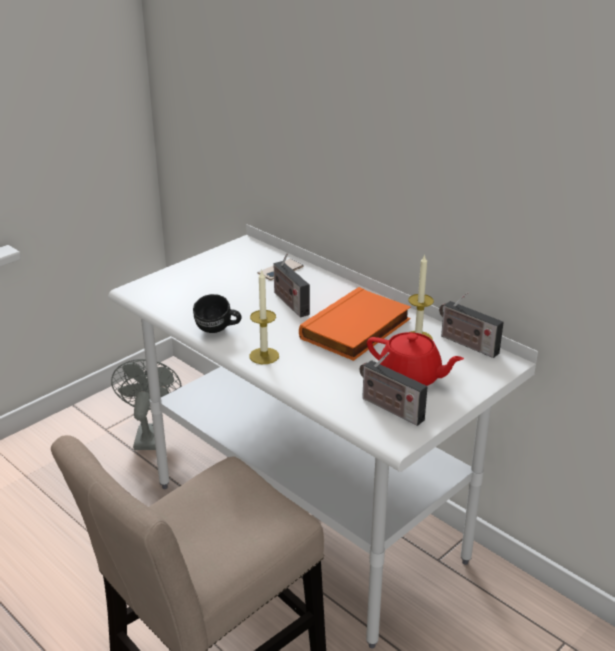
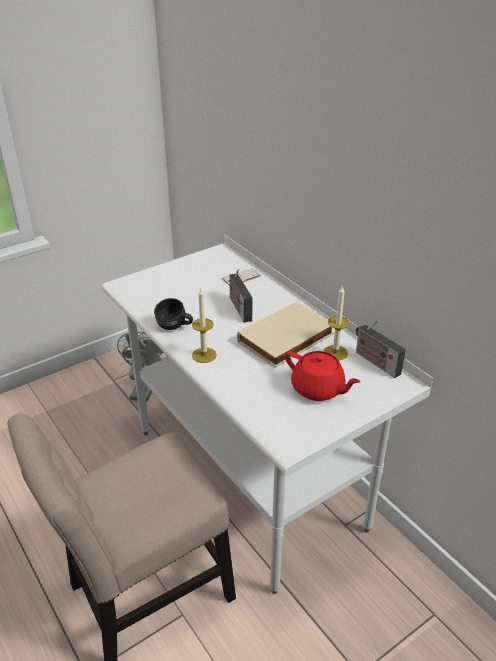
camera: 10 degrees right, 5 degrees up
(357, 330) = (287, 339): orange book -> beige book
(389, 408) = (291, 416): radio -> none

